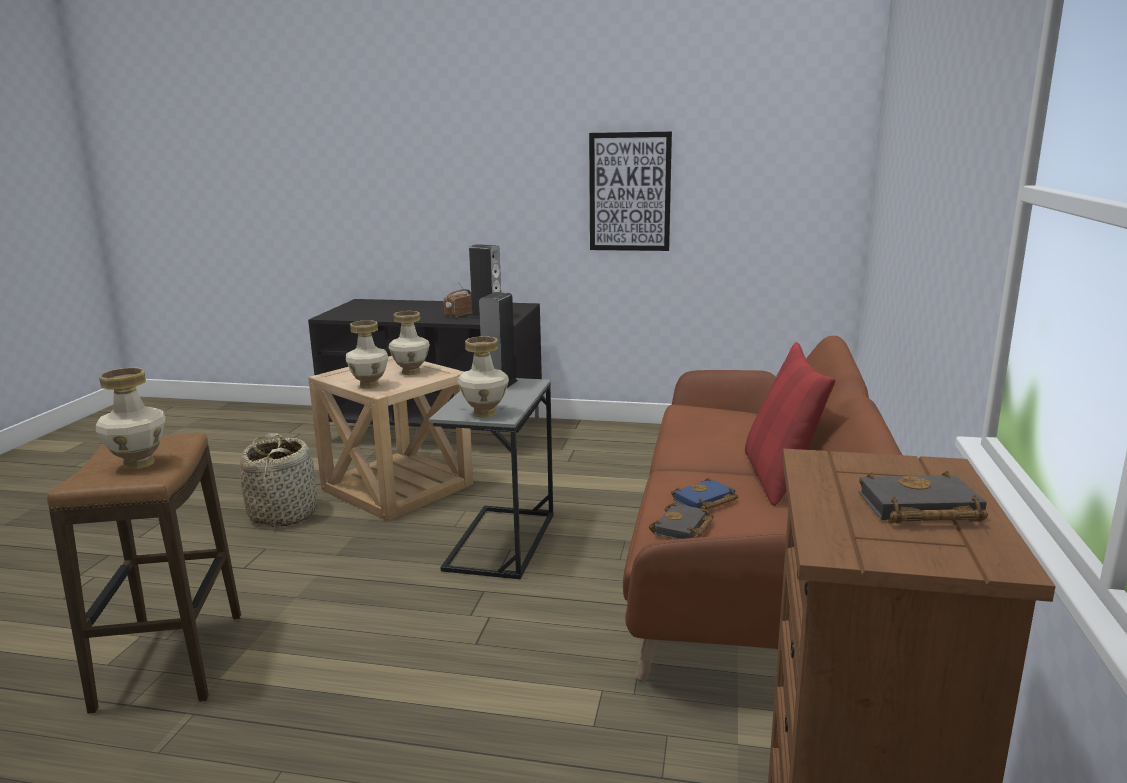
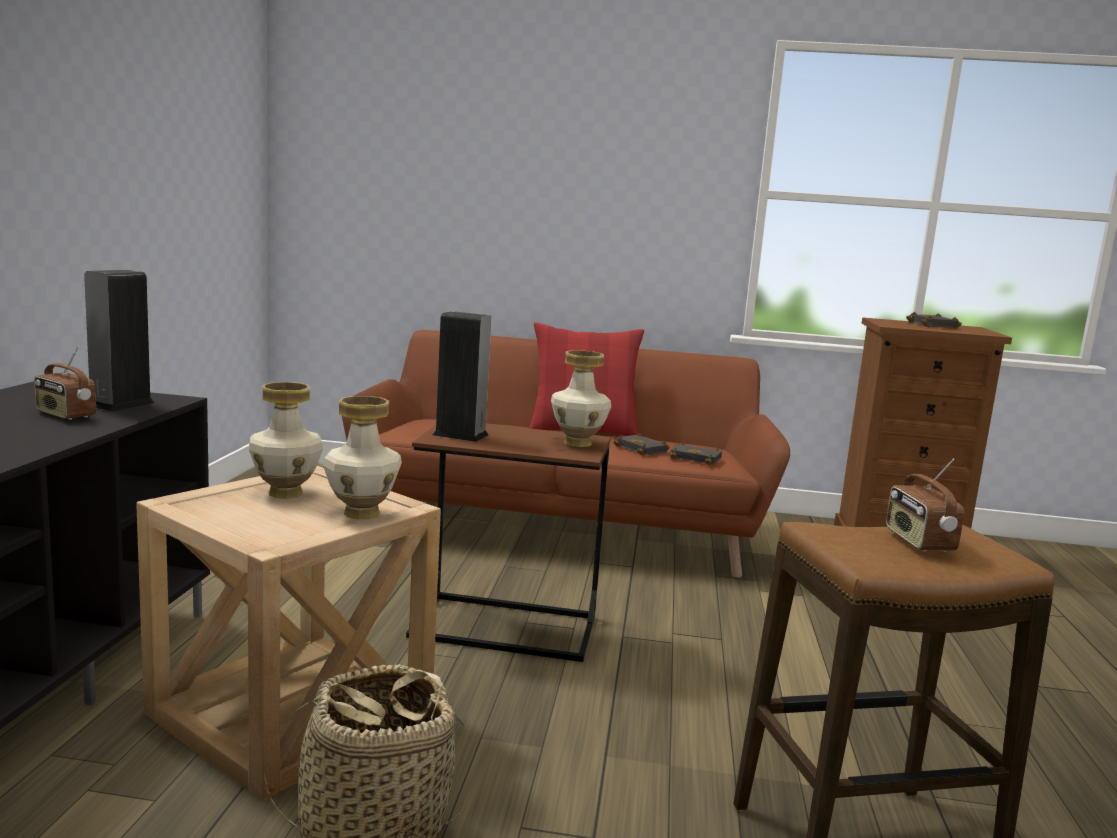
camera: 95 degrees left, 5 degrees down
(138, 464) = (918, 541): vase -> radio
(501, 541) = (504, 627): grey side table -> brown side table
(629, 192) = (113, 184): picture -> none
(704, 501) = (643, 449): blue book -> black book

